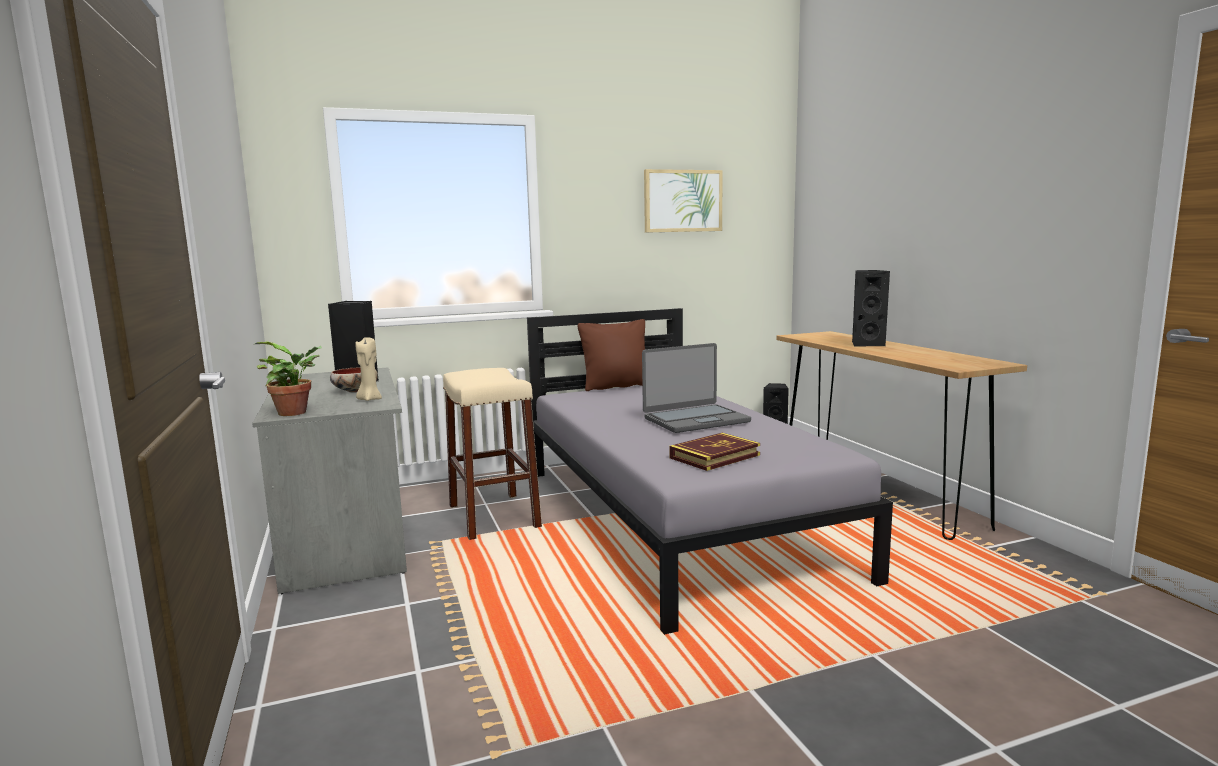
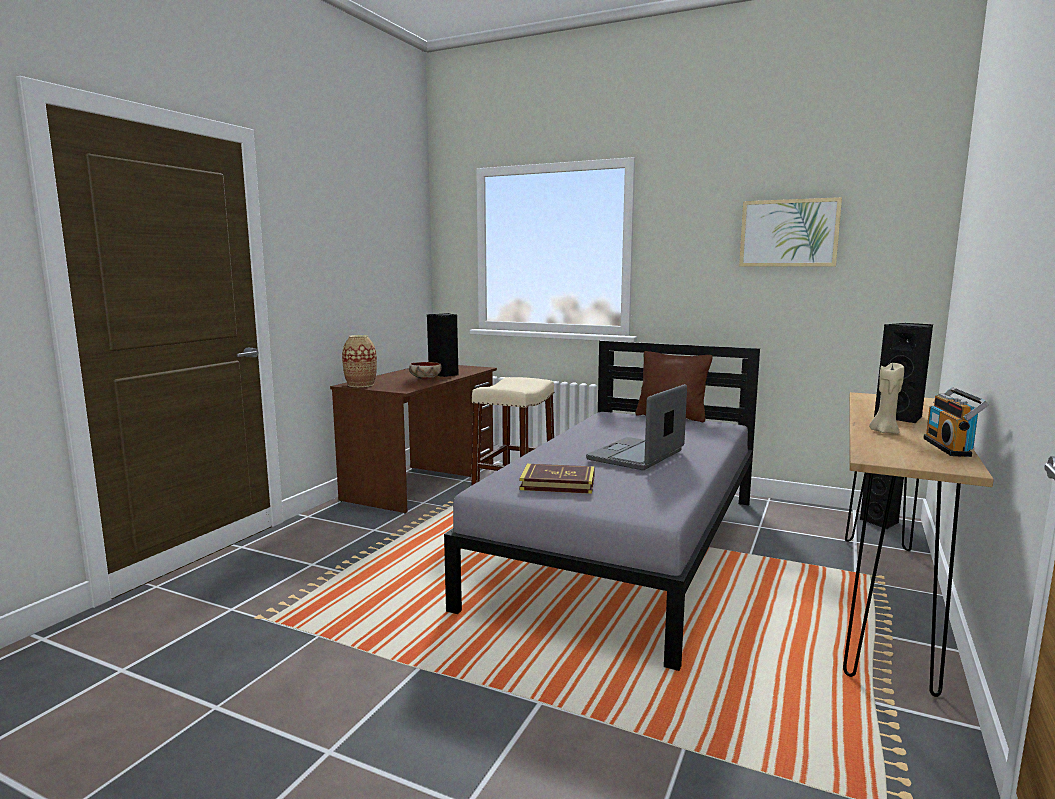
camera: 45 degrees right, 0 degrees up
(296, 412) = (360, 385): potted plant -> vase
(345, 535) = (422, 481): grey desk -> brown desk
(369, 399) = (412, 385): beige candle -> beige candle (884, 431)
(695, 420) = (637, 455): laptop -> laptop turned 105 degrees clockwise
(953, 354) = (950, 447): none -> radio

